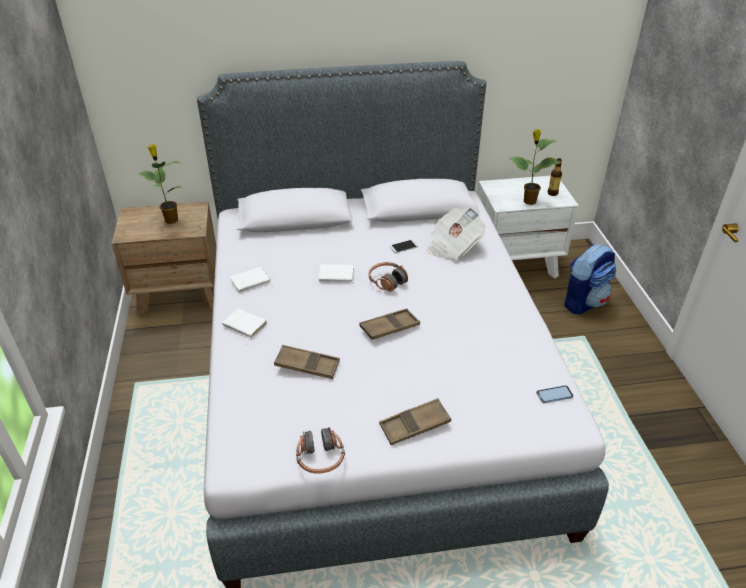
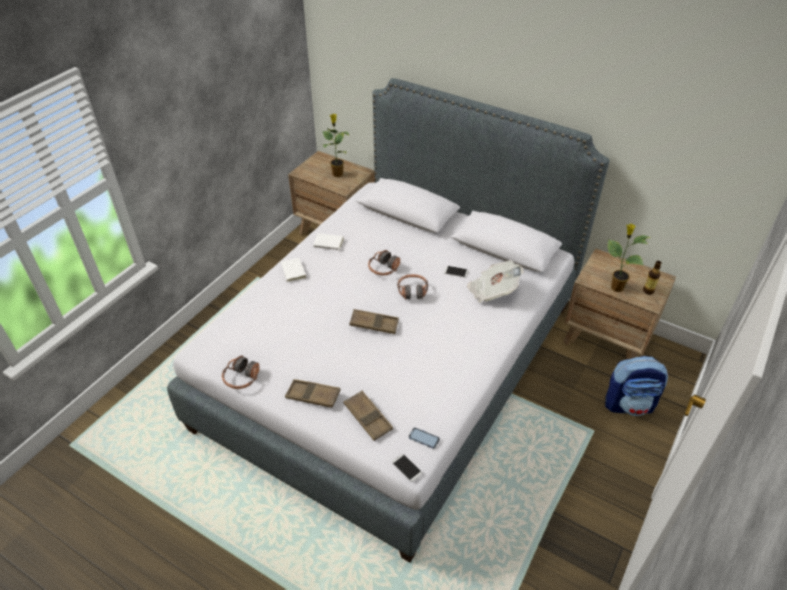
camera: 40 degrees right, 5 degrees up
(307, 365) = (296, 318): brown tray -> brown tray (368, 418)
(336, 276) = (384, 269): white book -> headphones
(516, 264) = (606, 339): white nightstand -> brown nightstand
(573, 428) = (407, 468): none -> phone

